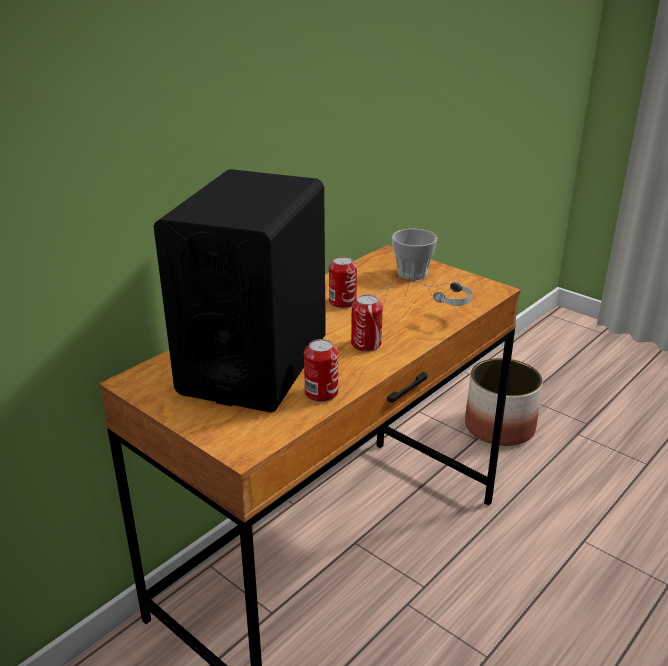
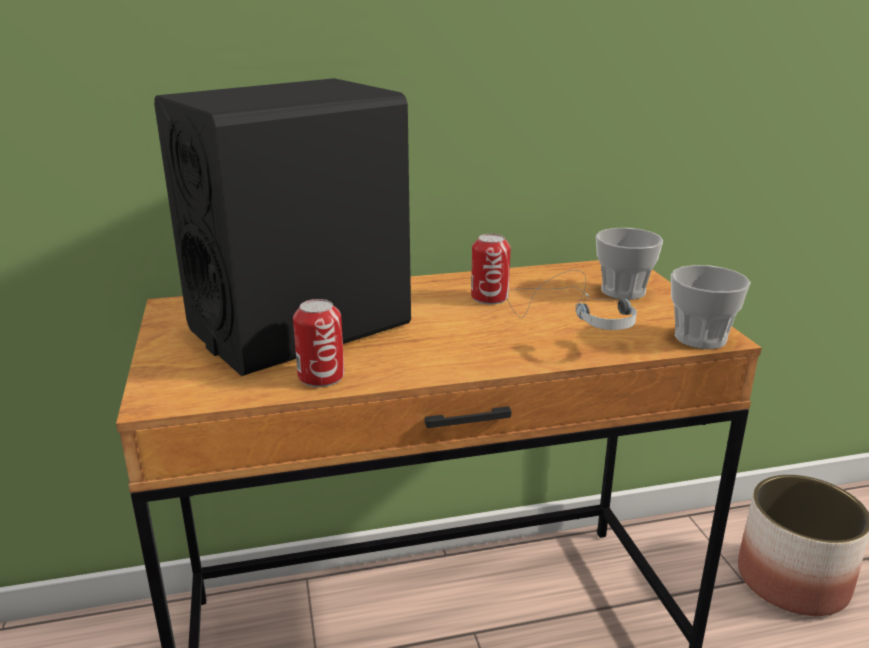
camera: 35 degrees right, 5 degrees down
(366, 344) = (450, 345): can -> none
(487, 293) = (700, 338): none -> cup

